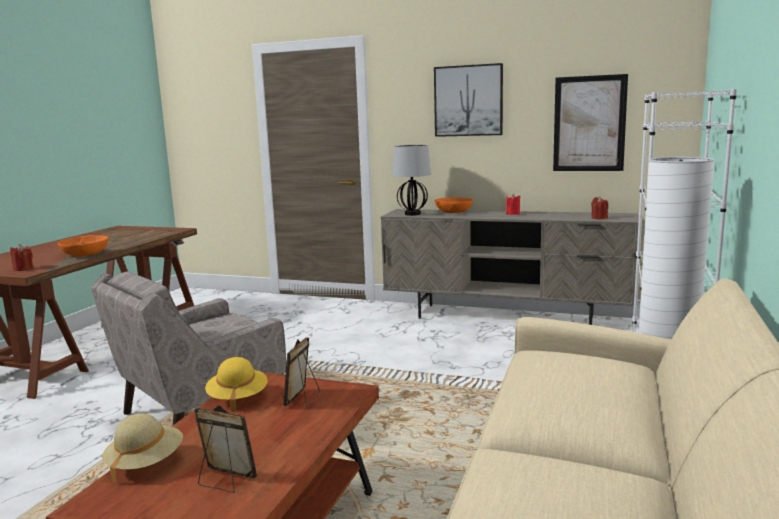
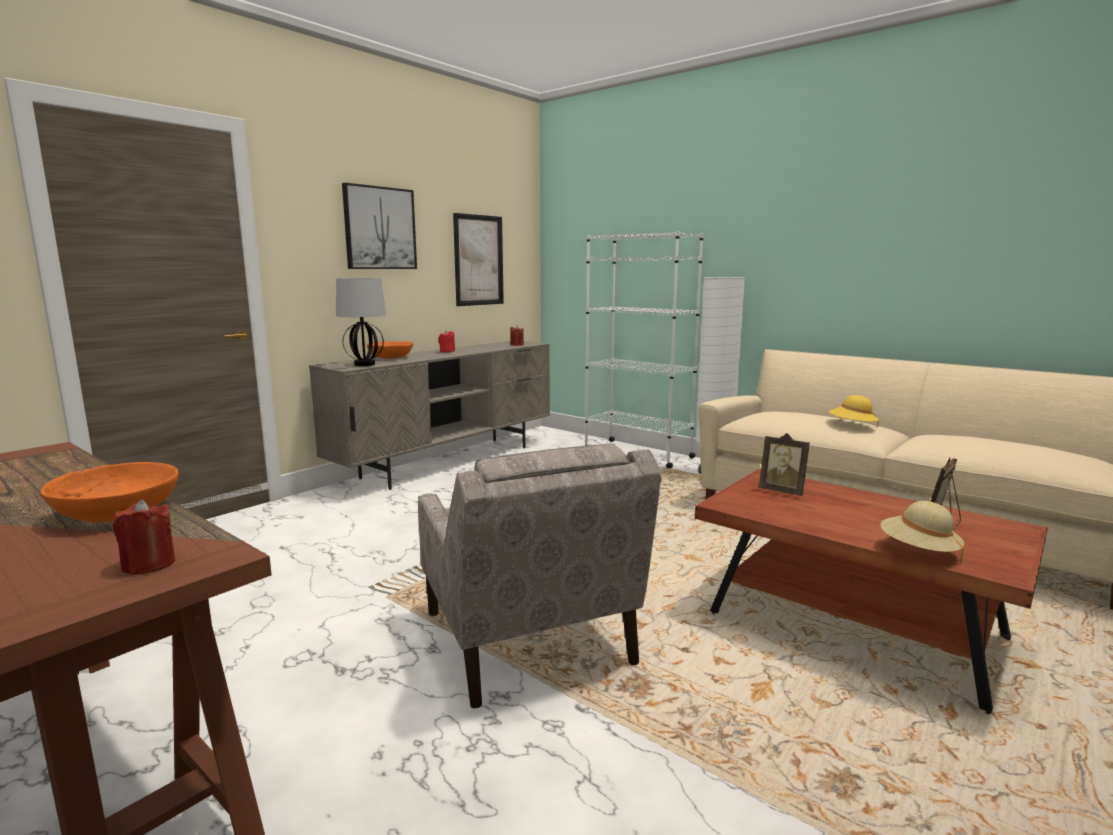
camera: 70 degrees left, 0 degrees up
(237, 398) = (771, 512): yellow hat -> yellow hat (852, 427)

